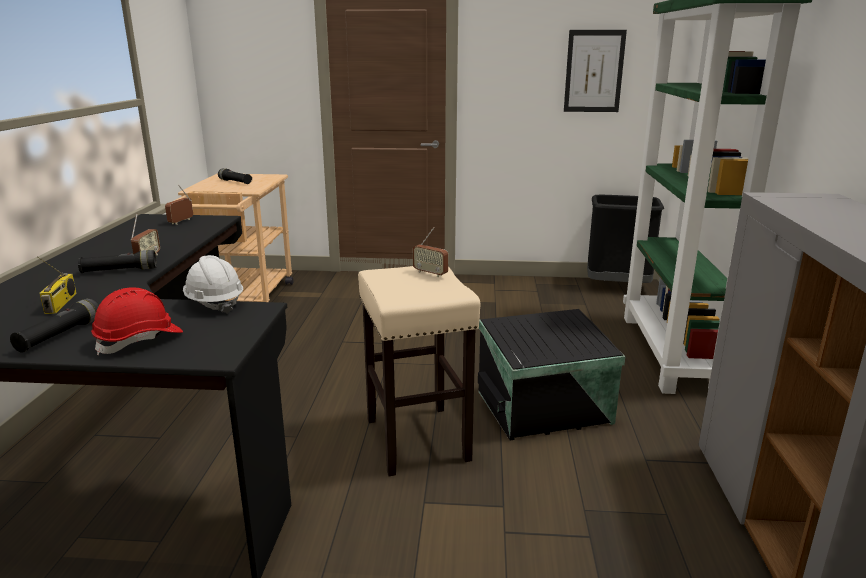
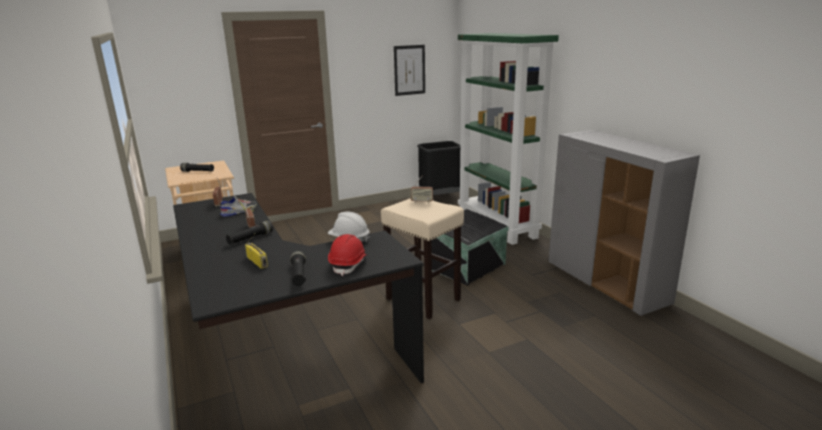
camera: 30 degrees left, 0 degrees up
(181, 235) = (239, 211): none -> shoe

